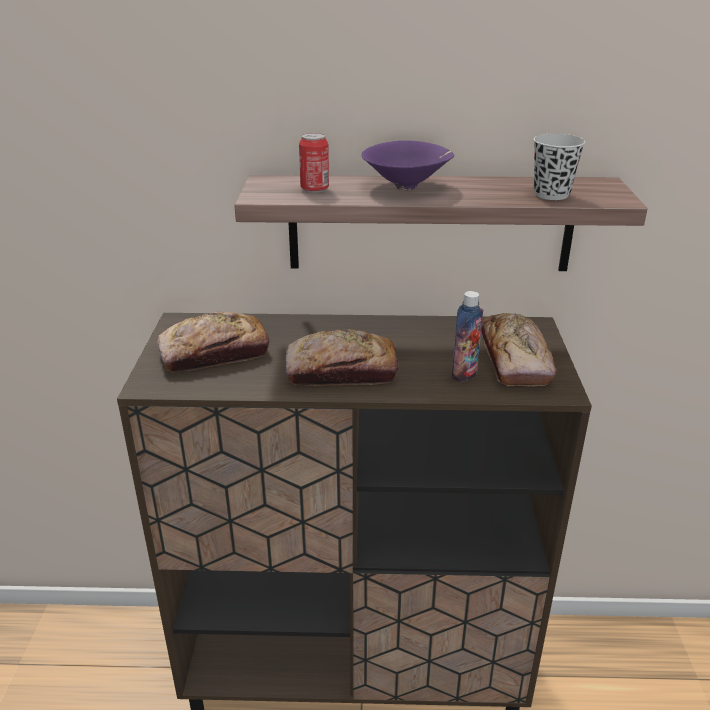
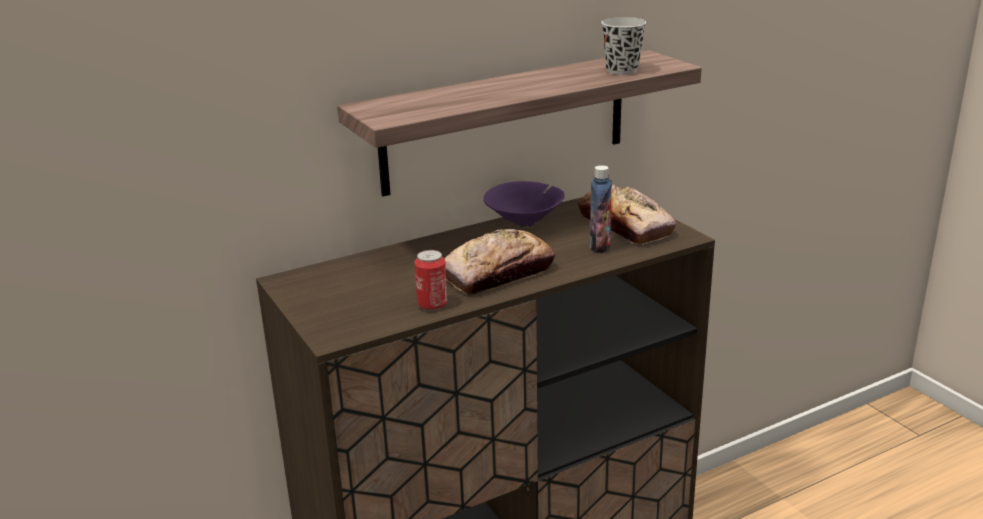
camera: 30 degrees left, 5 degrees down
(214, 354) = (362, 295): bread -> none
(314, 189) = (424, 104): can -> can (432, 305)
(408, 187) = (501, 87): purple bowl -> purple bowl (526, 223)

